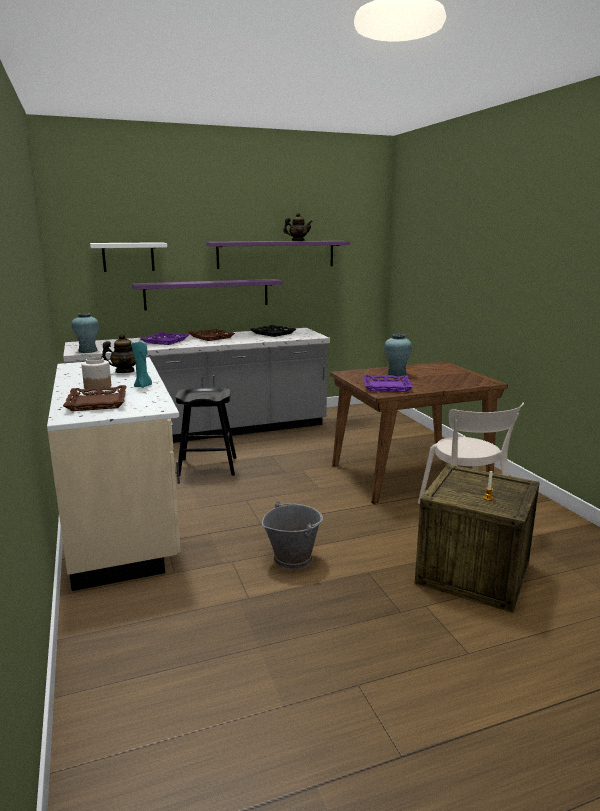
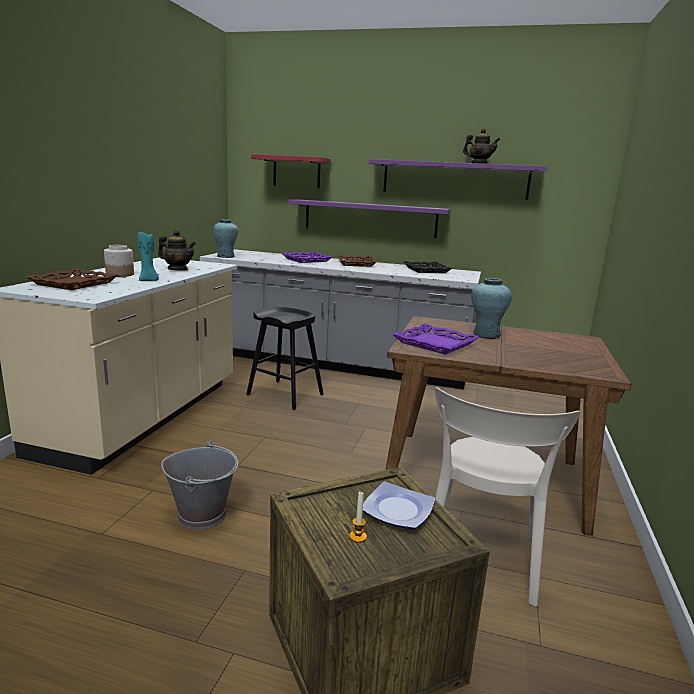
camera: 35 degrees right, 0 degrees up
(128, 257) = (296, 172): white shelf -> red shelf
(482, 481) = (397, 509): none -> plate

